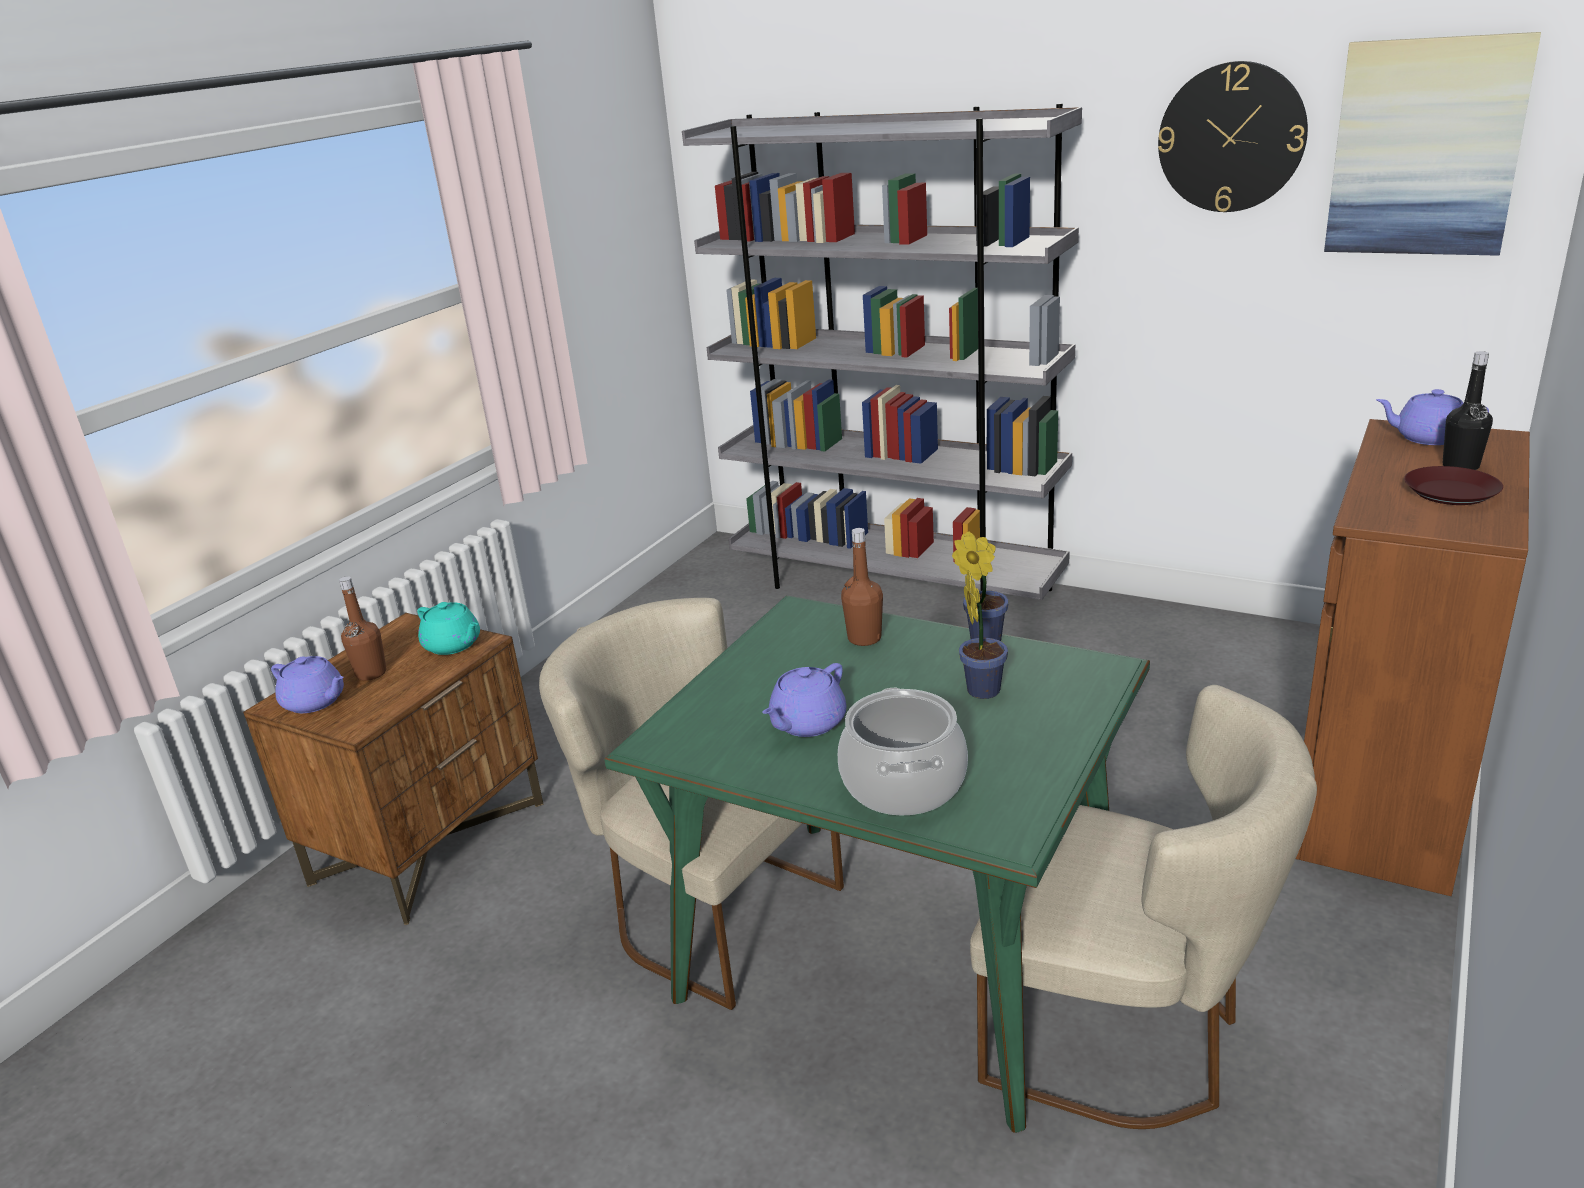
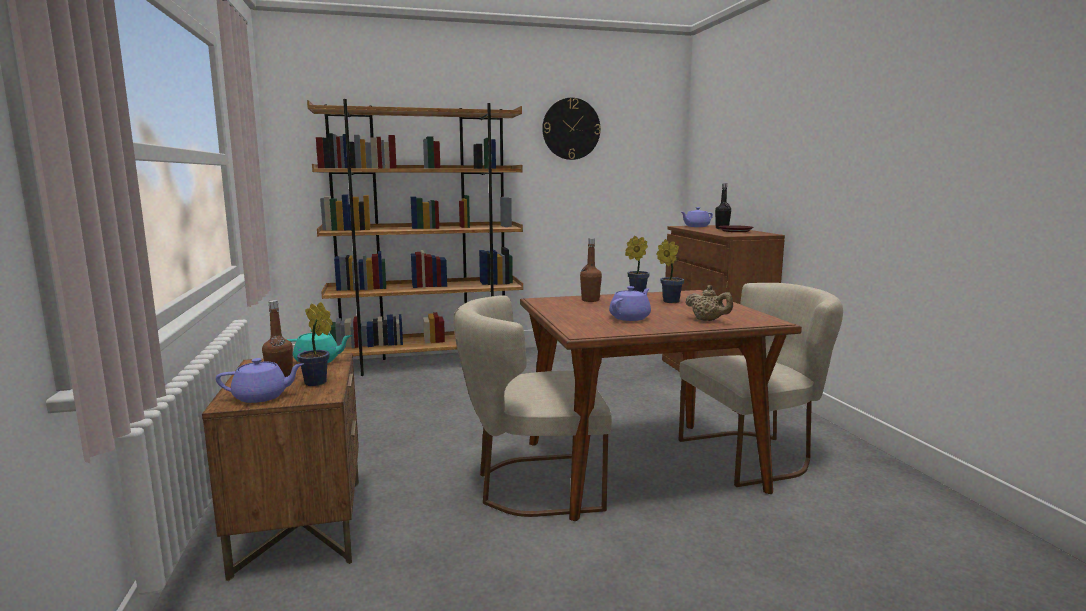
camera: 45 degrees left, 15 degrees down
(388, 695) = (318, 383): none -> potted plant
(807, 723) = (630, 318): purple teapot -> purple teapot turned 135 degrees counterclockwise
(895, 586) = (428, 363): grey bookcase -> brown bookcase
(900, 954) = (641, 466): green dining table -> brown dining table
(904, 784) = (708, 320): cooking pot -> beige teapot
(1425, 148) = (640, 135): picture -> none

